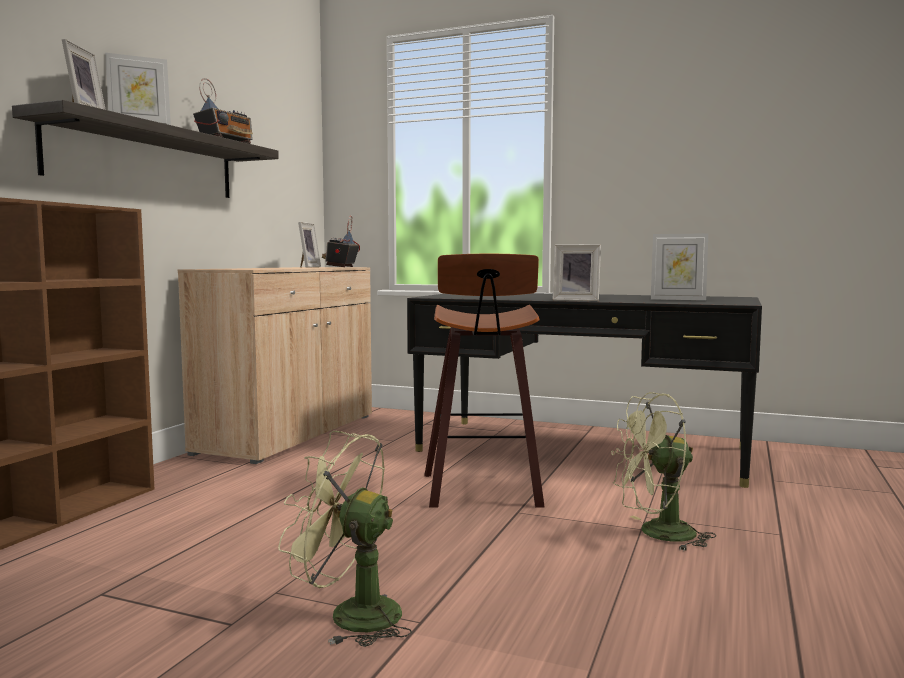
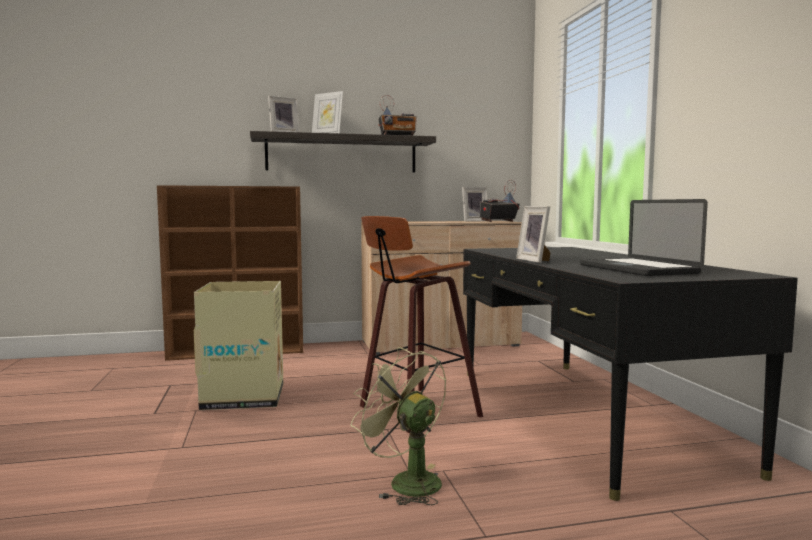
camera: 55 degrees right, 0 degrees up
(280, 554) = (244, 397): none -> cardboard box
(350, 615) = (180, 430): green fan -> none
(678, 299) = (637, 269): picture frame -> laptop

